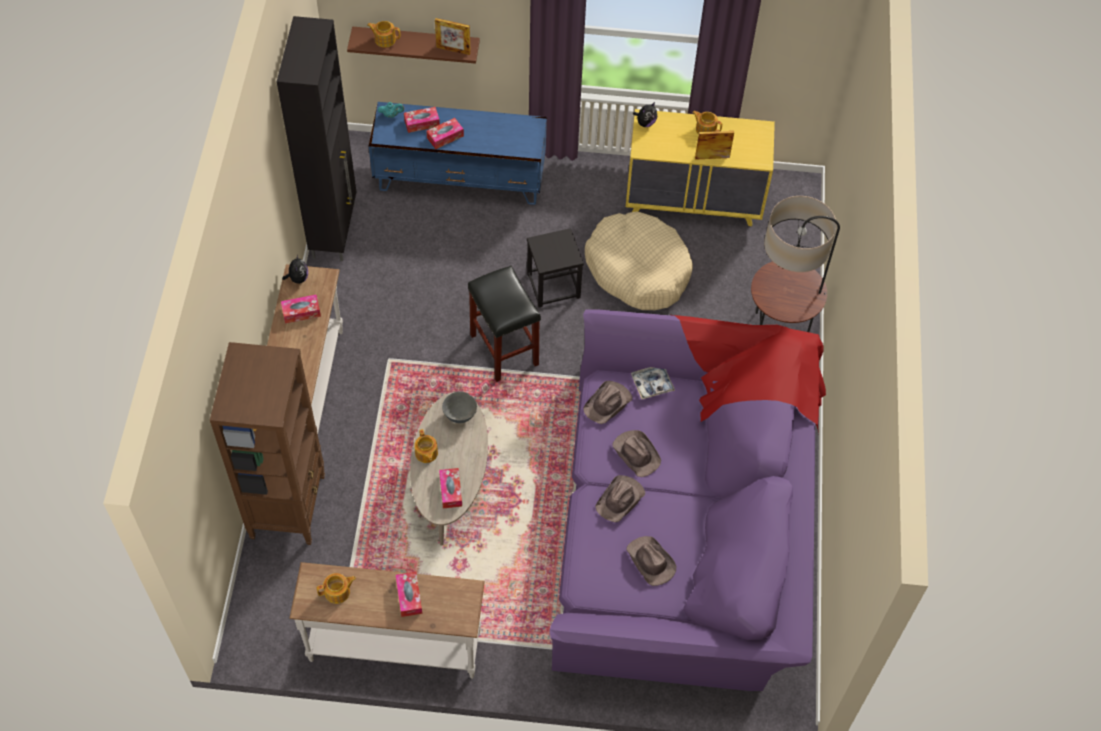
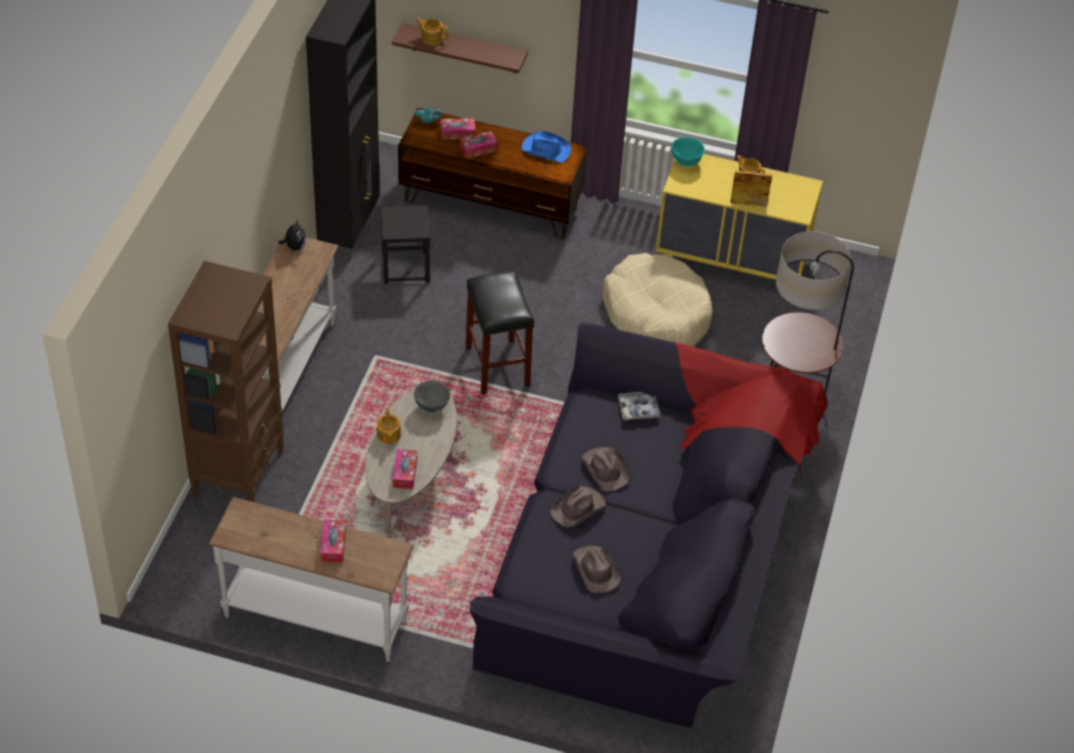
camera: 10 degrees right, 10 degrees down
(301, 312) = (290, 276): tissue box -> none
(338, 592) = (263, 529): teapot -> none
(453, 50) = (498, 57): picture frame -> none
(460, 179) = (491, 204): blue tv stand -> brown tv stand
(508, 126) = (545, 149): none -> blue hat
(553, 285) = (564, 315): black stool -> black stool (405, 267)
(608, 403) = (587, 419): brown hat -> none
(645, 123) = (686, 162): plush toy -> turquoise bowl
(684, 519) = (648, 553): purple sofa -> black sofa

